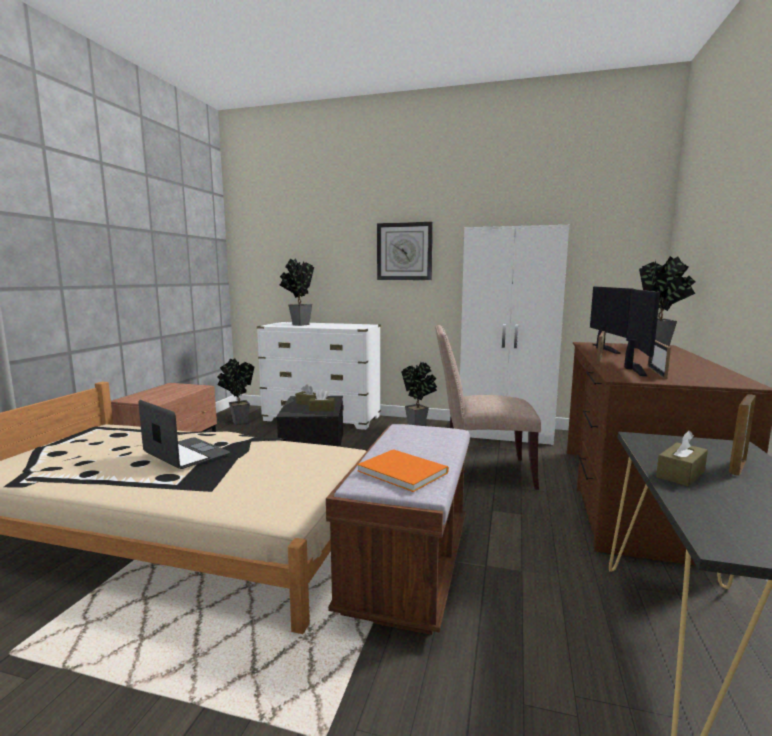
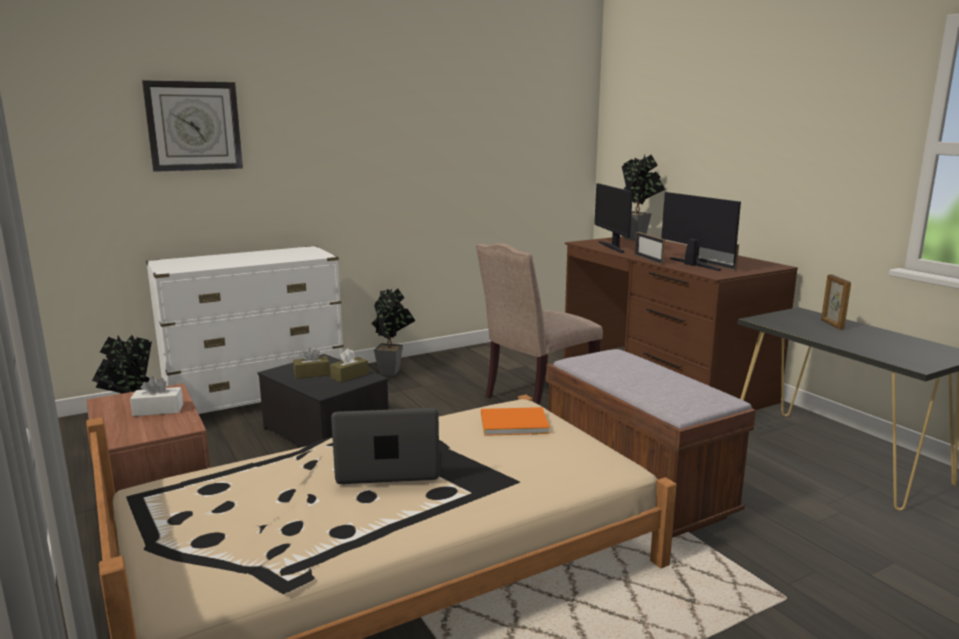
camera: 45 degrees left, 5 degrees up
(172, 393) = (158, 410): none -> white tissue box
(298, 325) = (208, 262): potted plant -> none
(402, 470) = (681, 392): orange book -> orange book (511, 423)
(404, 251) = (340, 142): wall clock -> wall clock (194, 126)
(506, 433) = (486, 354): white wardrobe -> none
(603, 349) = (612, 247): monitor -> monitor turned 150 degrees counterclockwise
(680, 474) = (827, 337): brown tissue box -> none

